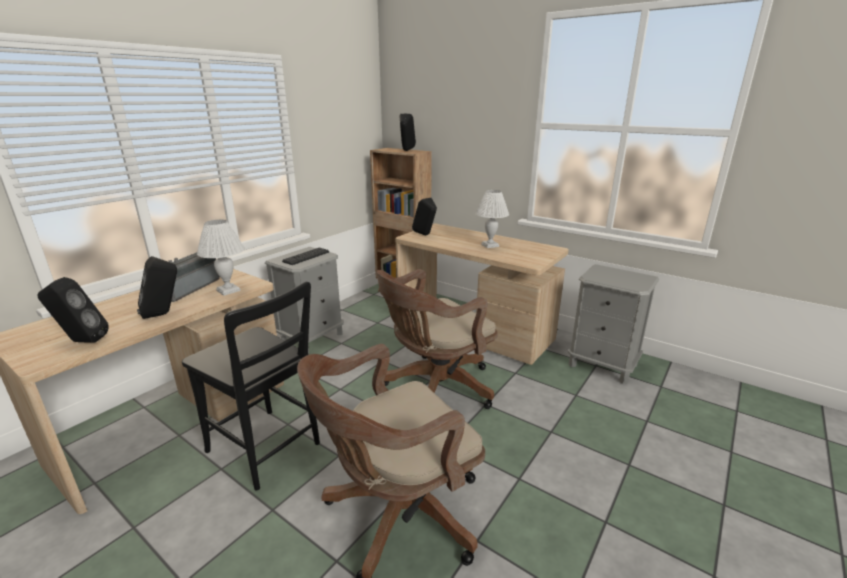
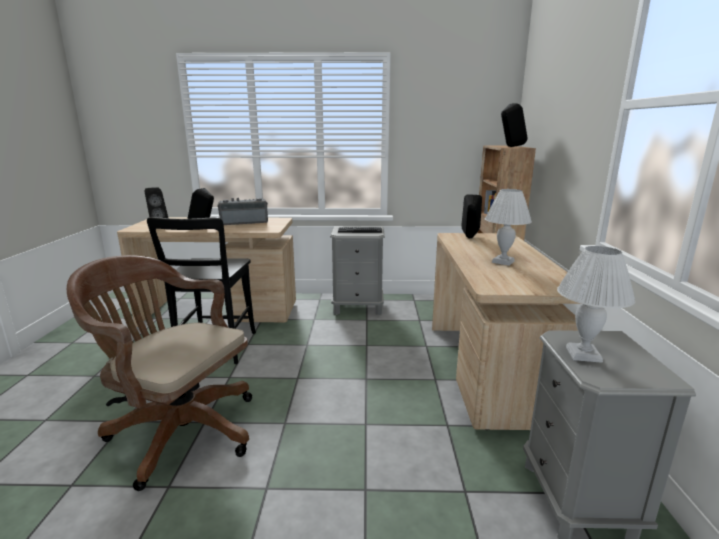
camera: 55 degrees right, 5 degrees down
(229, 290) = (253, 228): white table lamp -> white table lamp (584, 355)
(434, 389) = (356, 385): brown office chair -> none

